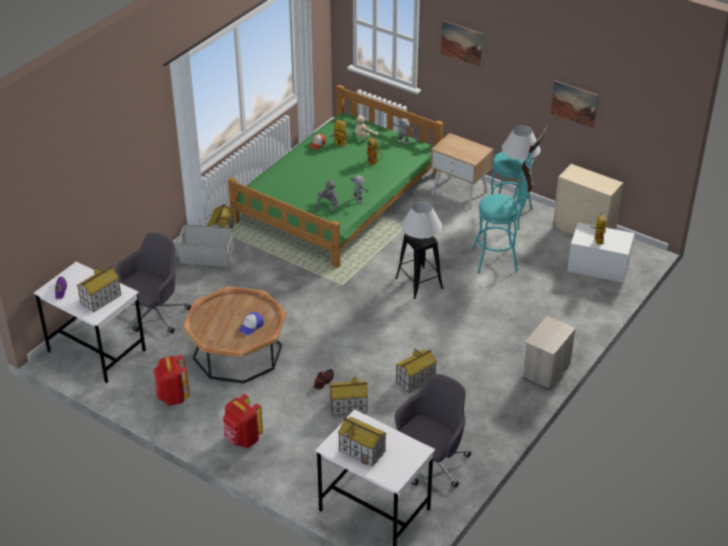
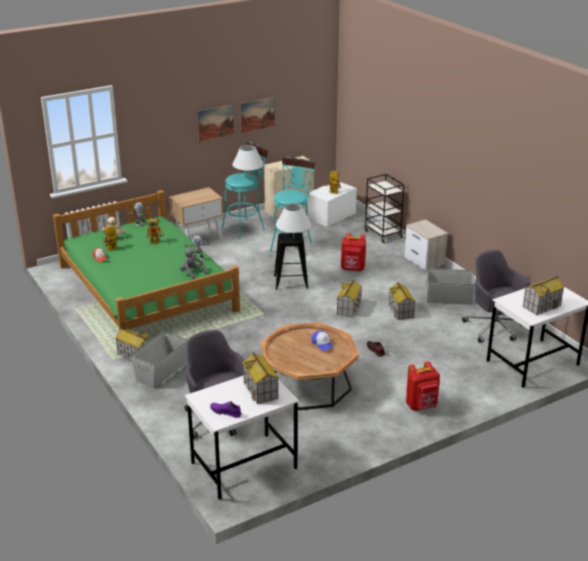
camera: 65 degrees left, 10 degrees down
(173, 397) = (343, 432): red backpack -> red backpack (353, 269)
(348, 406) = (412, 347): toy house -> toy house (349, 308)
(461, 43) = (158, 113): picture -> picture (215, 122)
(473, 409) = (448, 298): none -> grey storage box
(587, 319) = (383, 234): none -> black cart

